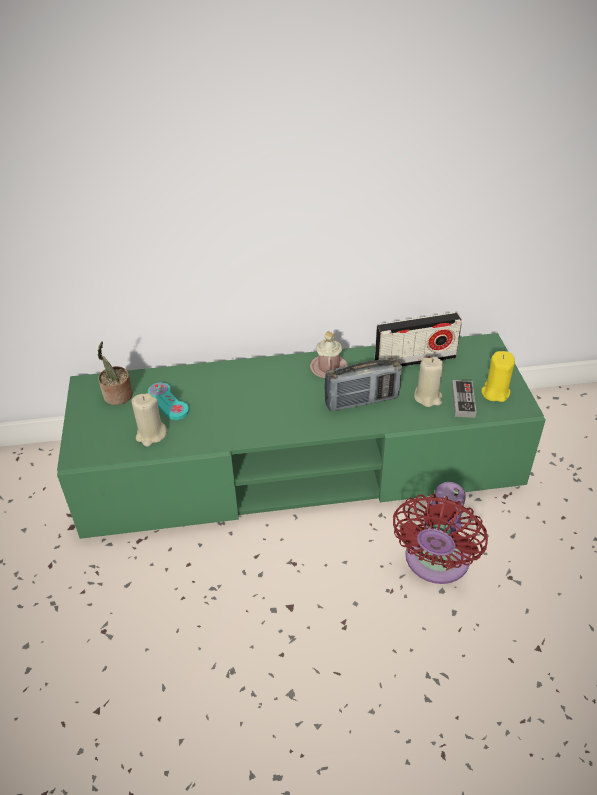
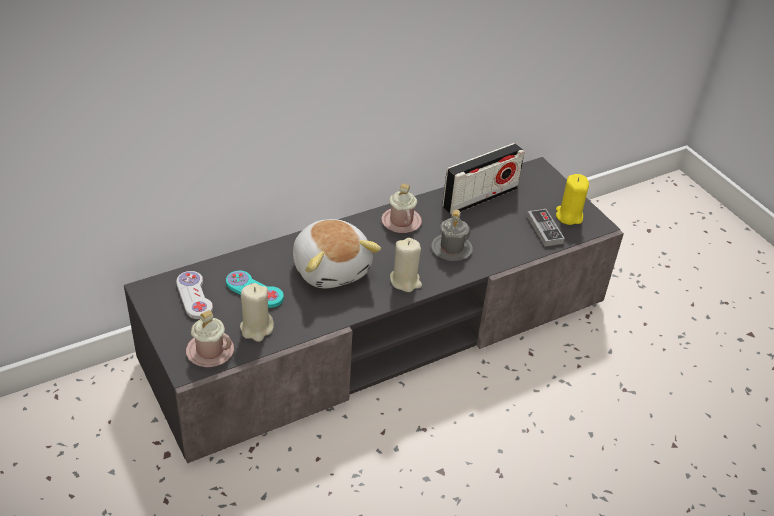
camera: 25 degrees left, 0 degrees up
(102, 445) = (210, 351): none -> pink mug
(117, 397) = (194, 296): potted plant -> white game controller
(244, 396) = (332, 268): none -> plush toy
(300, 465) = (381, 331): green tv stand -> grey tv stand
(361, 401) = (451, 249): radio -> grey mug
(428, 397) = (511, 232): beige candle -> beige candle (405, 281)
(435, 562) = (554, 393): red fan -> none

